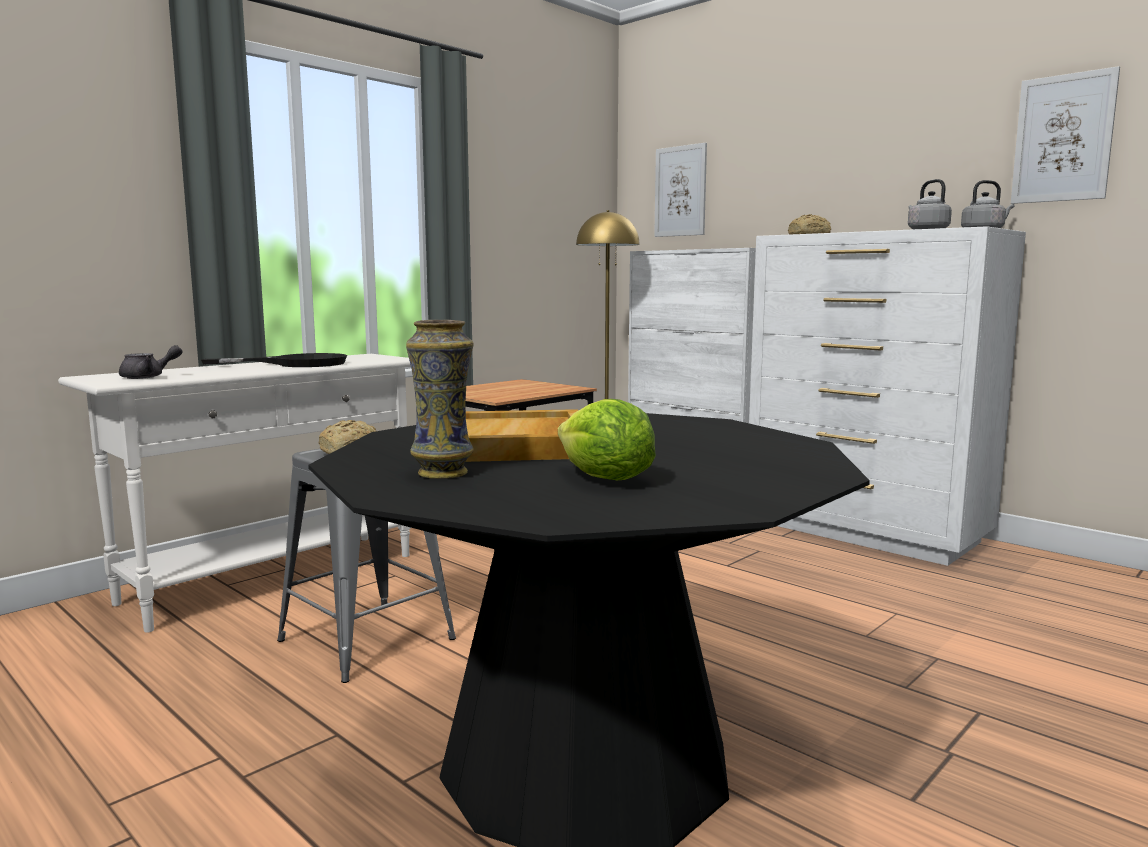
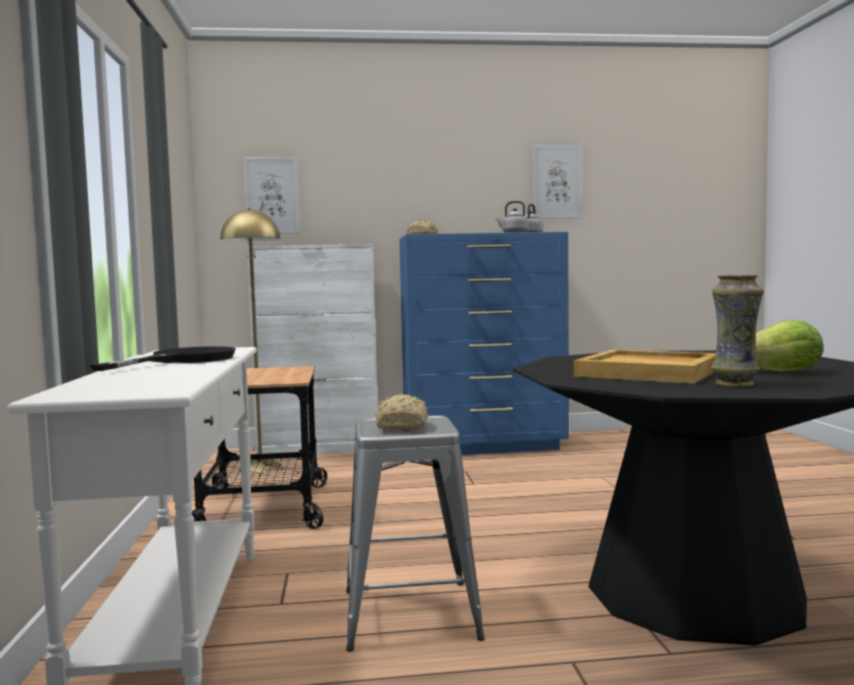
camera: 50 degrees left, 5 degrees down
(149, 377) = (146, 384): grey teapot -> none
(865, 532) = (485, 446): white dresser -> blue dresser

